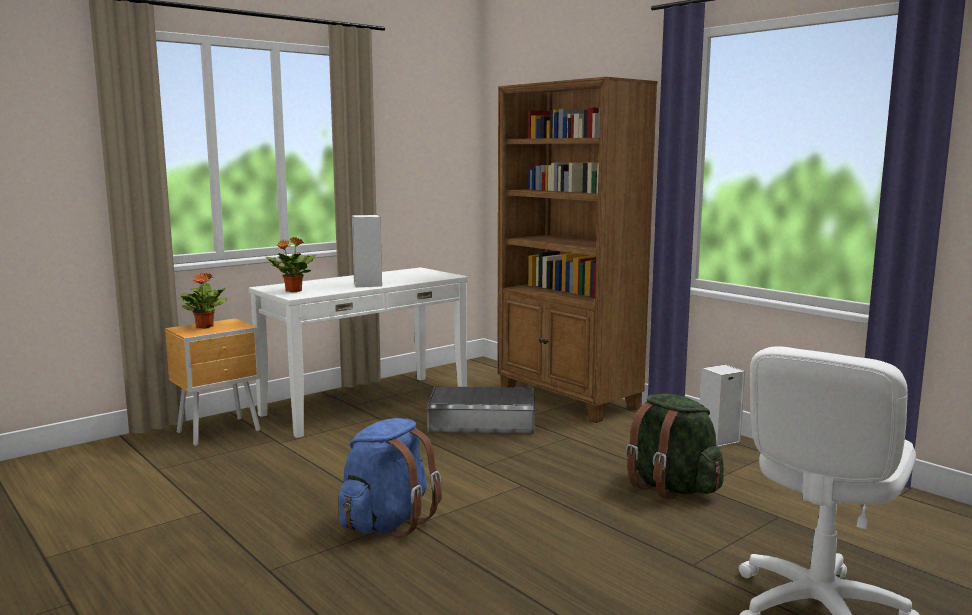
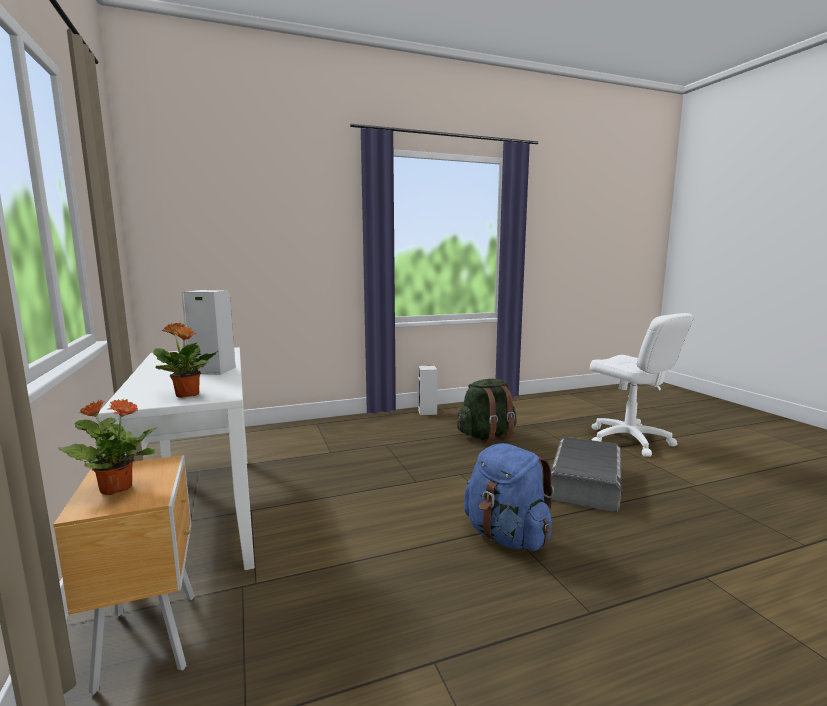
camera: 70 degrees left, 0 degrees up
(482, 422) = (322, 466): grey storage box -> grey storage box (585, 482)
(568, 399) = (311, 430): brown bookcase -> none

